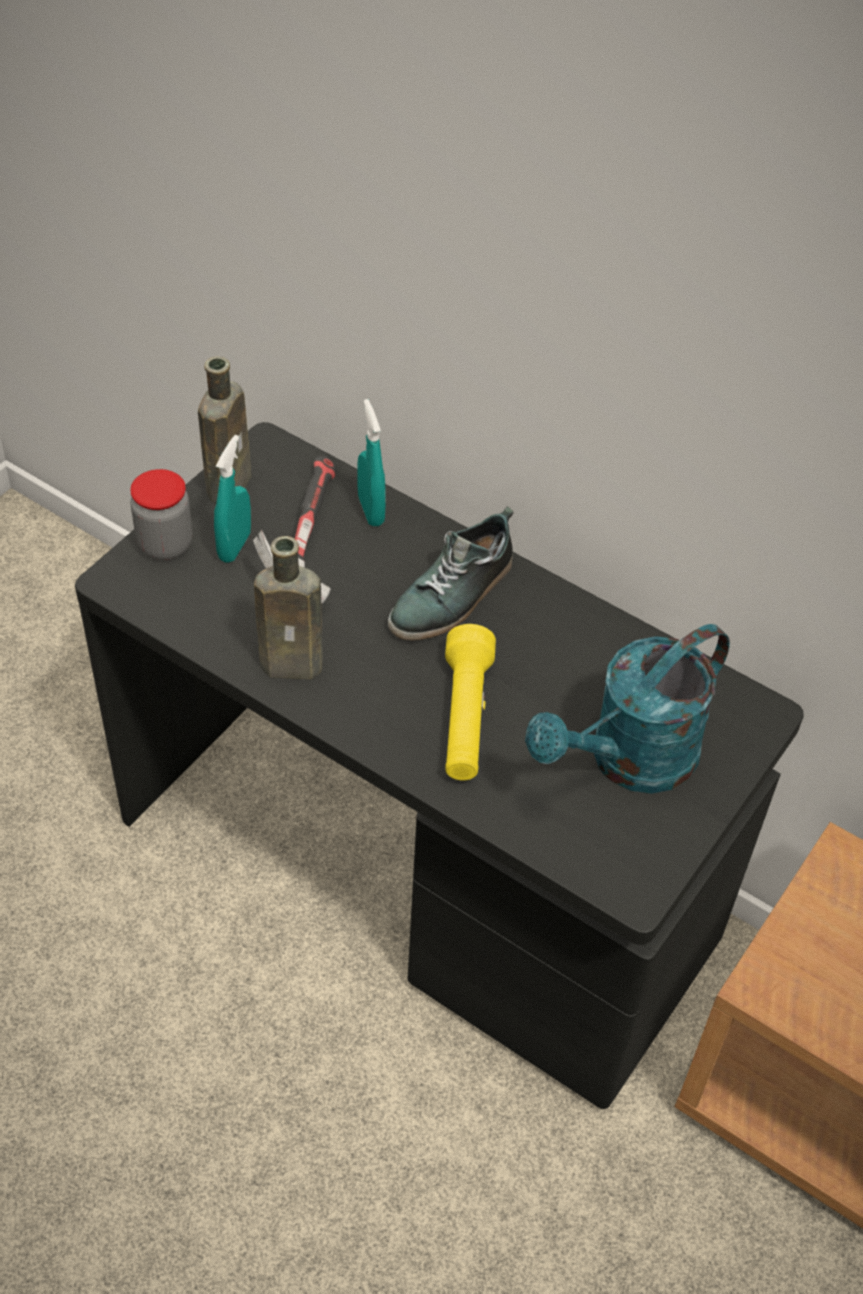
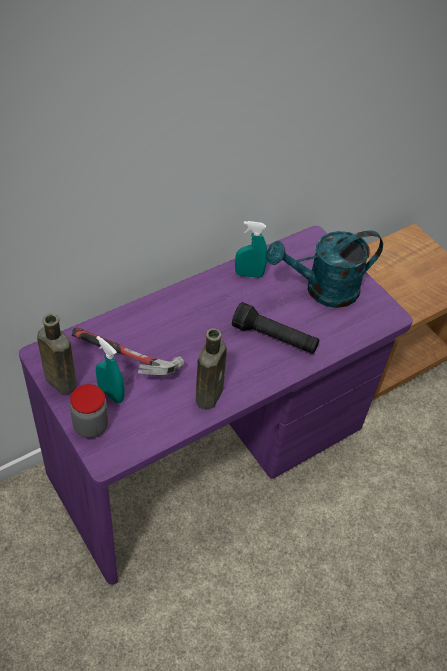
camera: 70 degrees left, 0 degrees up
(371, 510) = (118, 326): turquoise spray bottle -> turquoise spray bottle (249, 274)
(419, 872) = (210, 453): black desk -> purple desk
(453, 596) = (195, 314): shoe -> none
(465, 718) = (274, 338): yellow flashlight -> black flashlight
(628, 761) = (322, 290): turquoise watering can -> turquoise watering can turned 90 degrees clockwise

